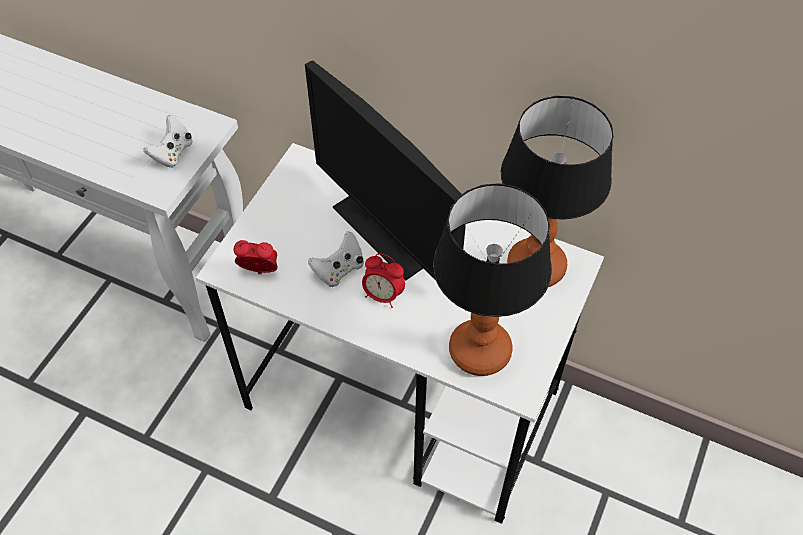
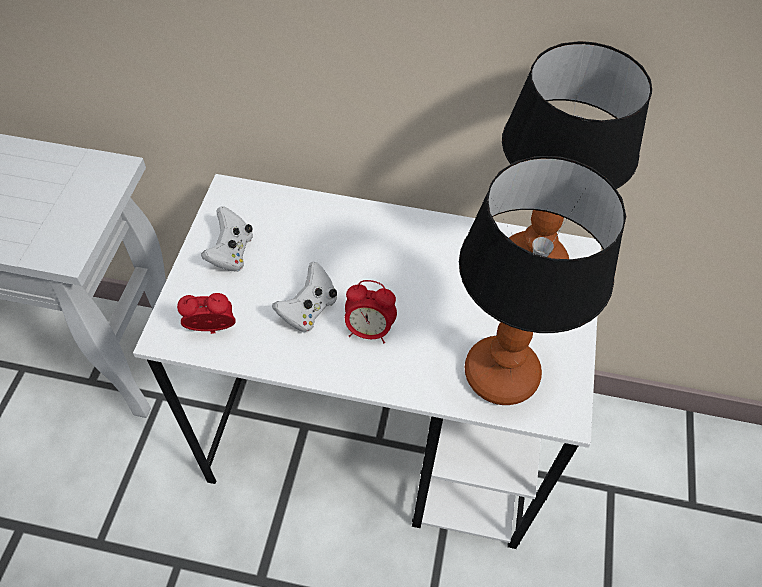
camera: 15 degrees left, 0 degrees up
(173, 153) = (72, 208): white game controller -> white game controller (231, 253)
(388, 229) = (354, 252): monitor -> none

